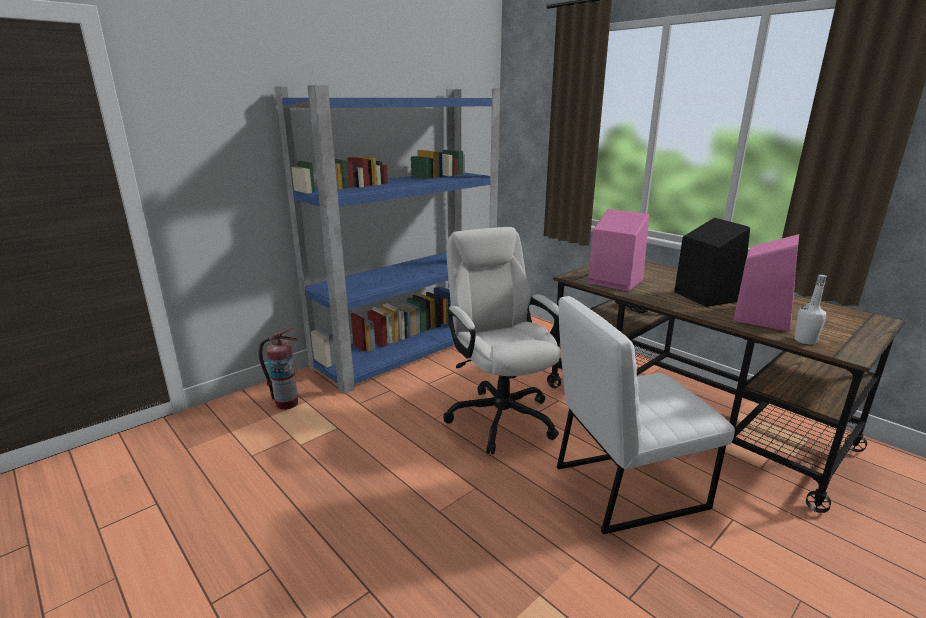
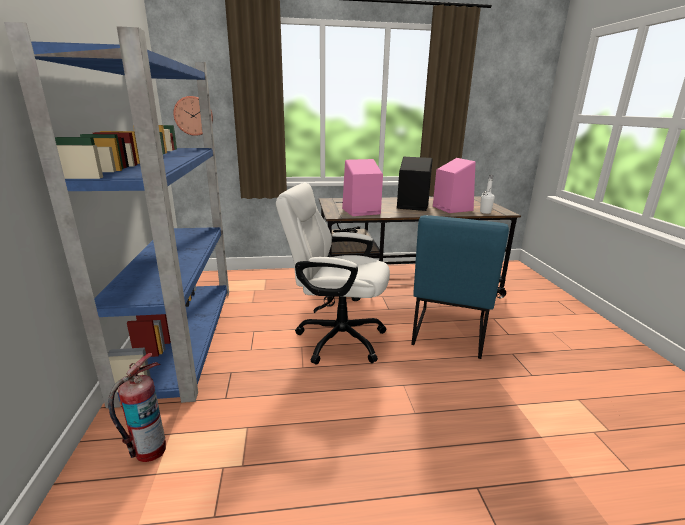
camera: 55 degrees left, 0 degrees up
(522, 140) = (194, 116): none -> wall clock
(625, 487) = (448, 332): white chair -> blue chair

